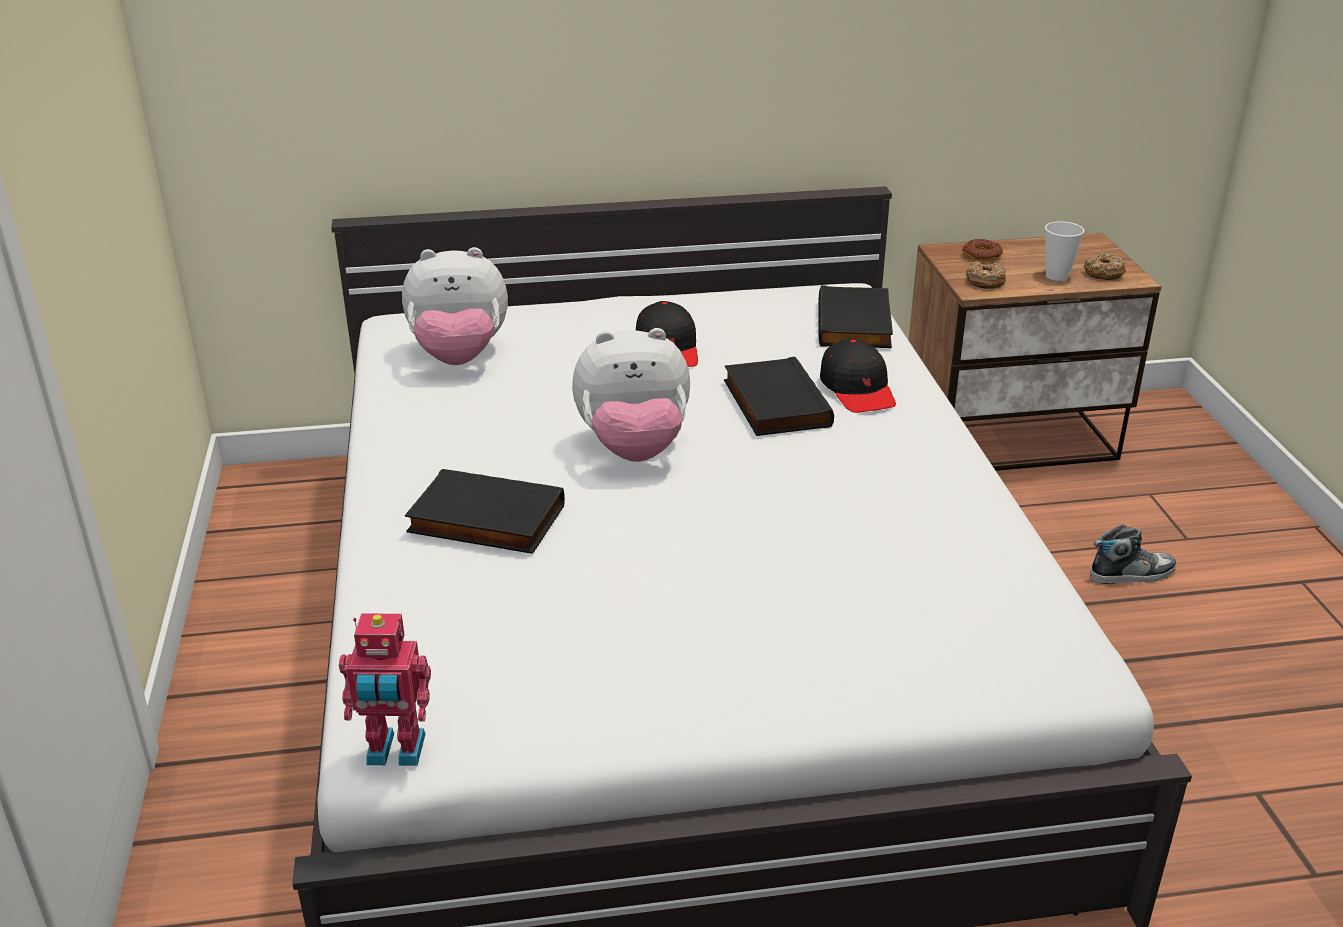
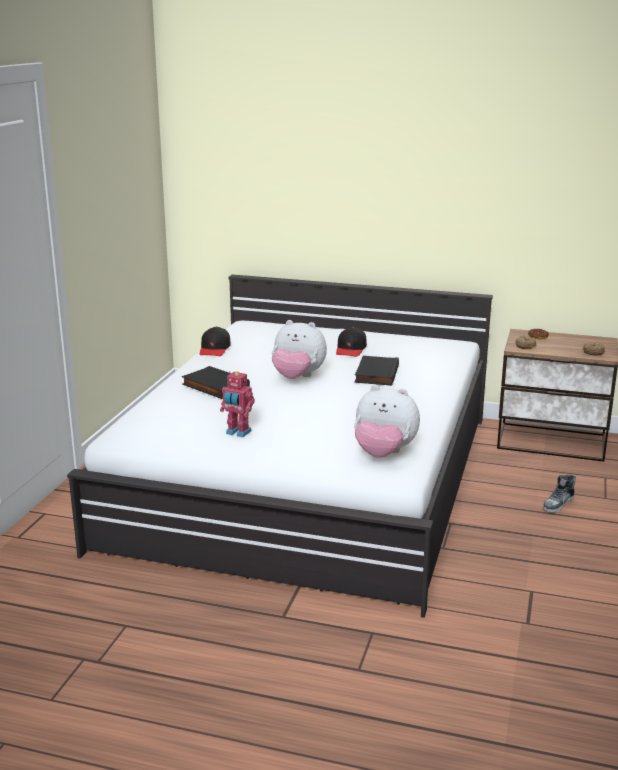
camera: 25 degrees right, 10 degrees down
(395, 752) = (118, 439): toy robot -> toy robot (237, 433)
(459, 357) = (259, 338): plush toy -> plush toy (384, 454)
(856, 324) = (448, 354): black book -> none
(858, 389) = (420, 376): black cap -> black cap (215, 349)
(1057, 276) = (566, 349): cup -> none
(1131, 573) = (558, 504): shoe -> shoe turned 120 degrees clockwise

